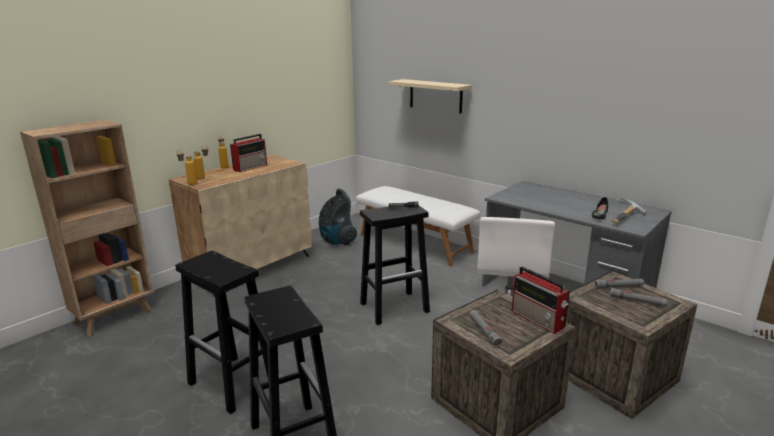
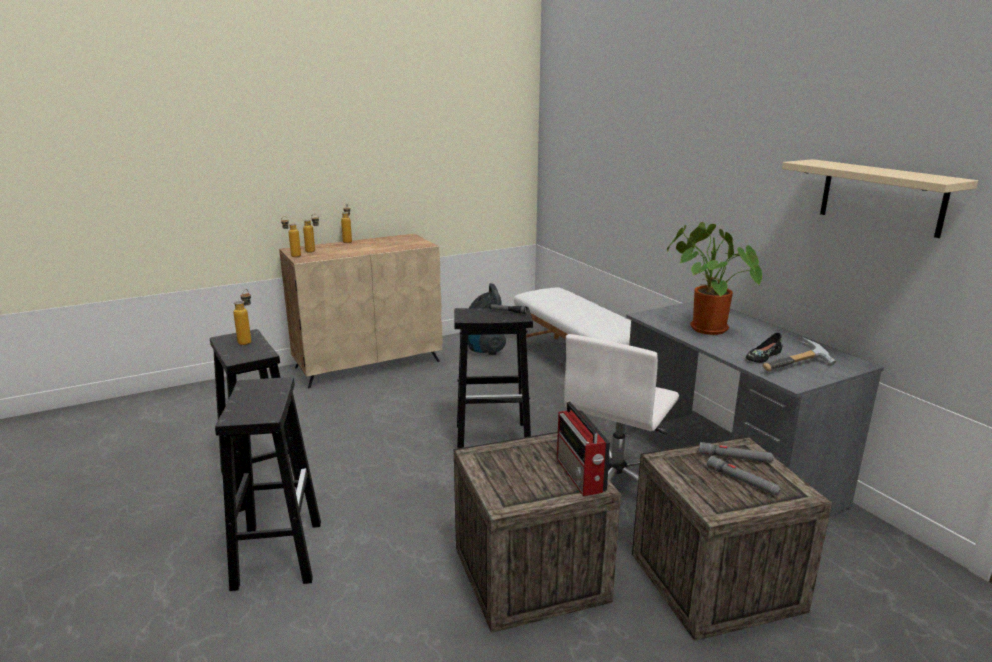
camera: 20 degrees right, 0 degrees up
(115, 316) = (204, 391): brown bookcase -> none
(215, 262) = (247, 341): none -> bottle
(251, 167) = (374, 244): radio -> none
(435, 96) = (618, 174): beige shelf -> beige shelf (881, 197)
(483, 331) = (499, 474): grey flashlight -> none
(544, 201) = (704, 328): none -> potted plant

